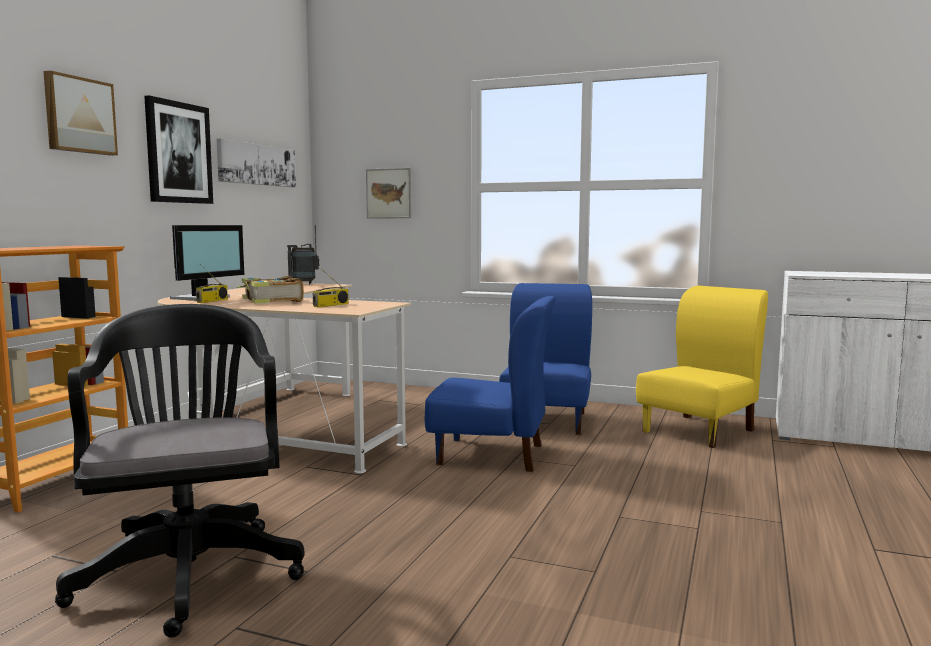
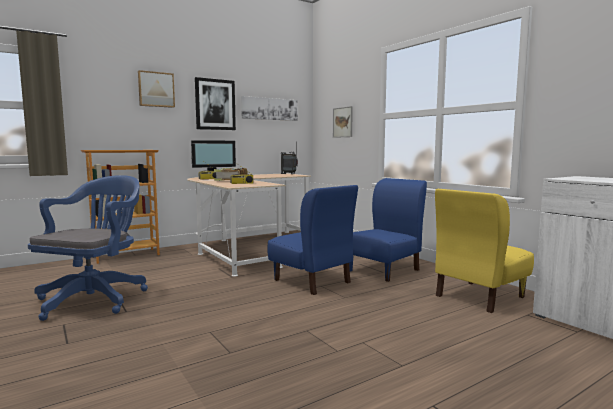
camera: 35 degrees right, 0 degrees up
(189, 570) = (95, 298): black office chair -> blue office chair
(699, 431) = (478, 296): yellow chair -> yellow chair turned 150 degrees clockwise

